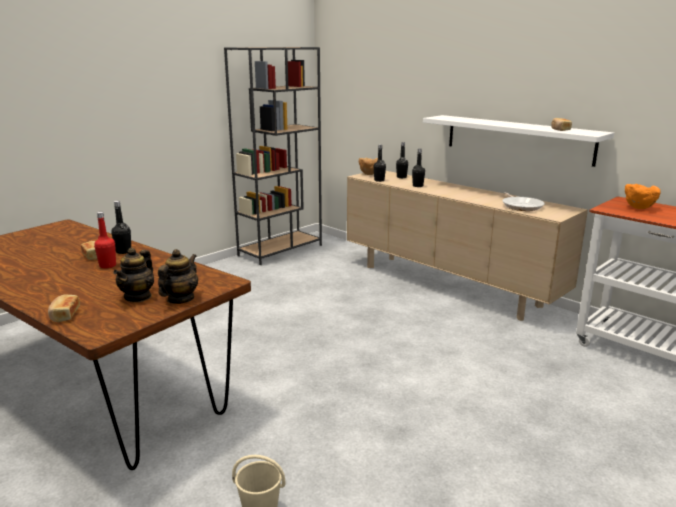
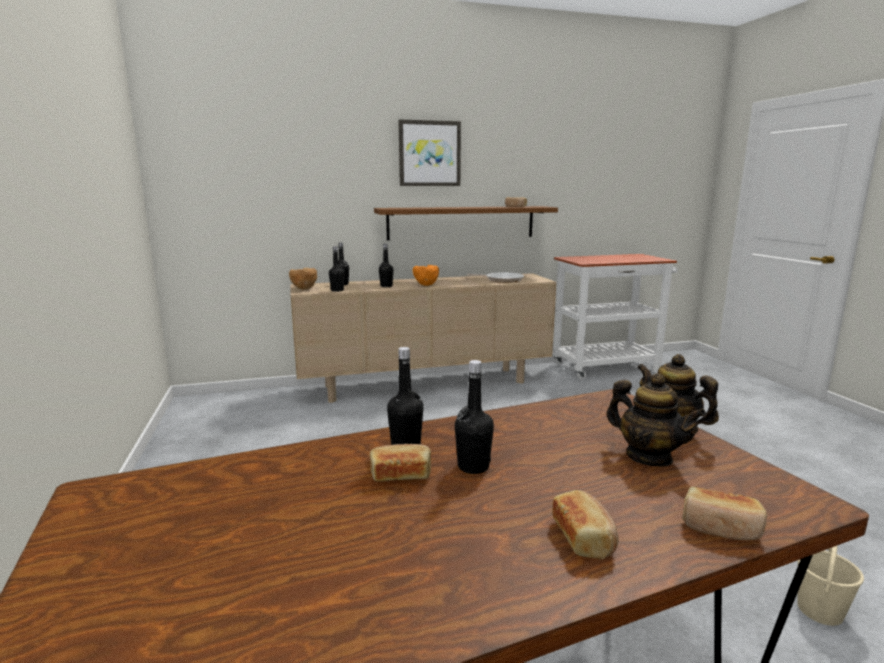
camera: 60 degrees left, 5 degrees down
(49, 292) = (584, 537): none -> bread
(107, 266) = (473, 467): red bottle -> black bottle
(280, 250) = (187, 432): bookcase -> none
(493, 66) = (429, 153): none -> picture
(517, 139) = (461, 222): white shelf -> brown shelf
(638, 208) = (589, 259): orange bowl -> orange bowl (425, 285)

